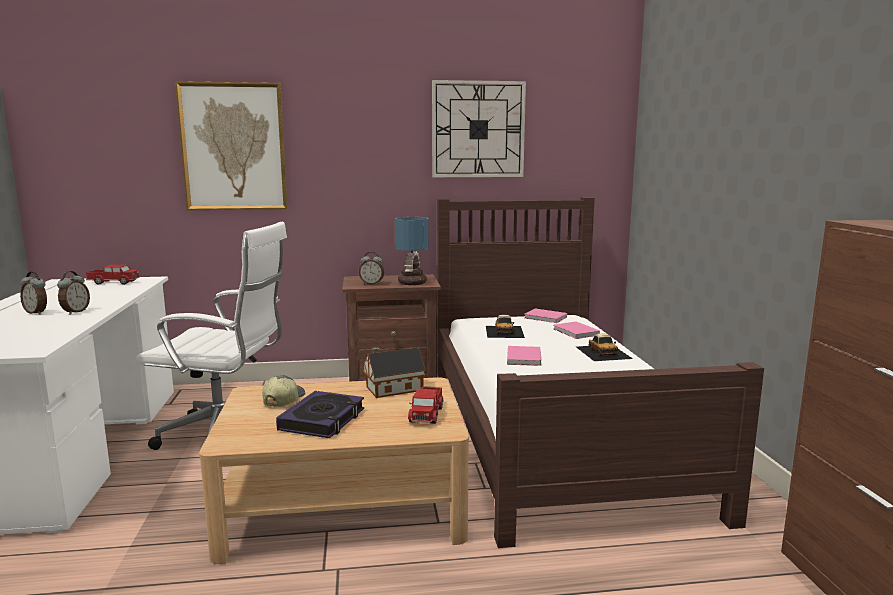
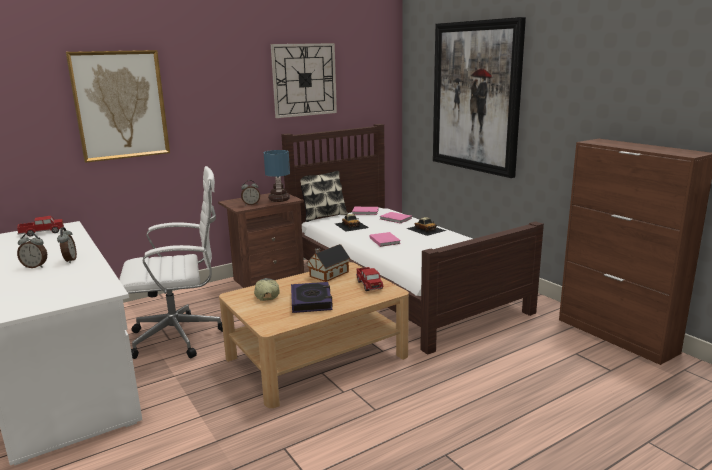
camera: 25 degrees left, 5 degrees up
(486, 316) = (323, 216): none -> pillow
(714, 155) = (475, 97): none -> picture

